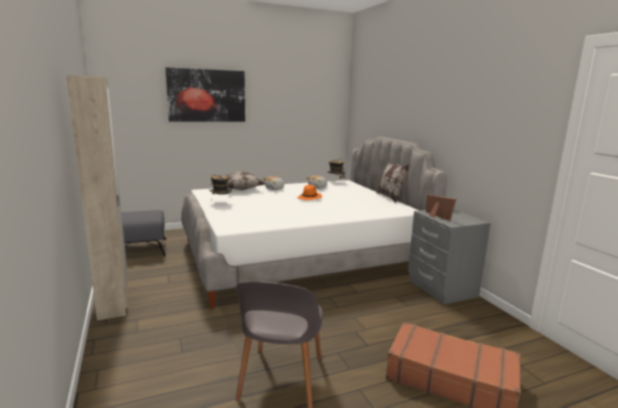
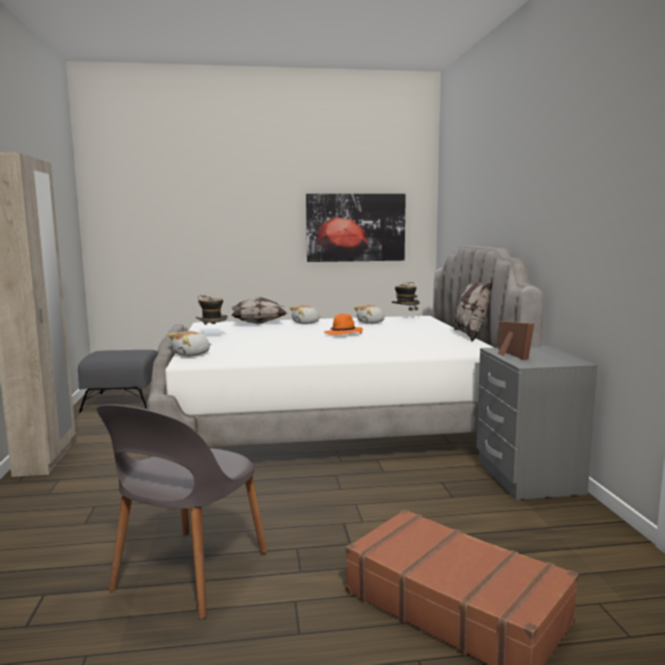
camera: 15 degrees right, 5 degrees down
(207, 95) = (226, 197): picture -> picture (355, 227)
(223, 221) = (192, 355): none -> plush toy

